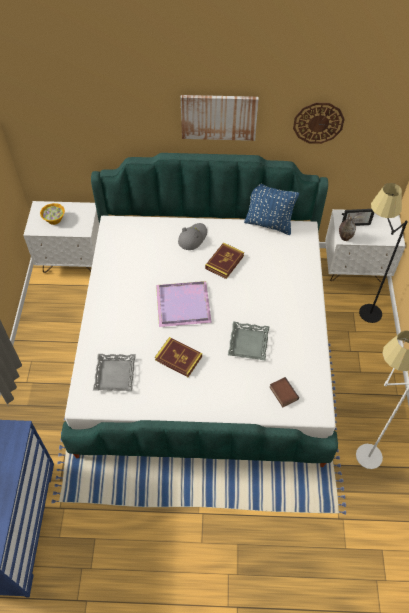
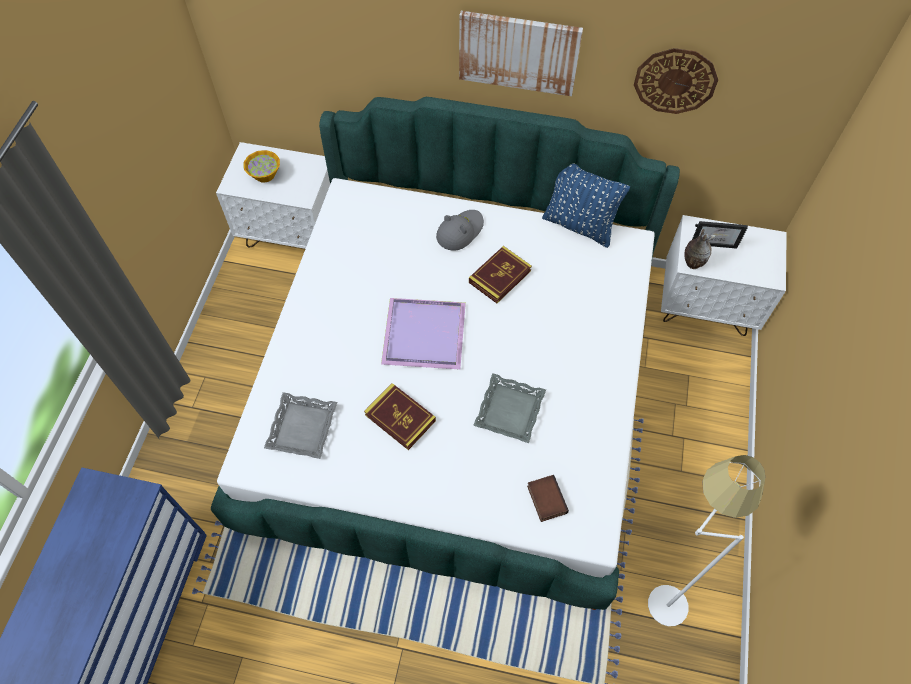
camera: 10 degrees right, 5 degrees up
(360, 309) = (701, 372): black floor lamp -> none

